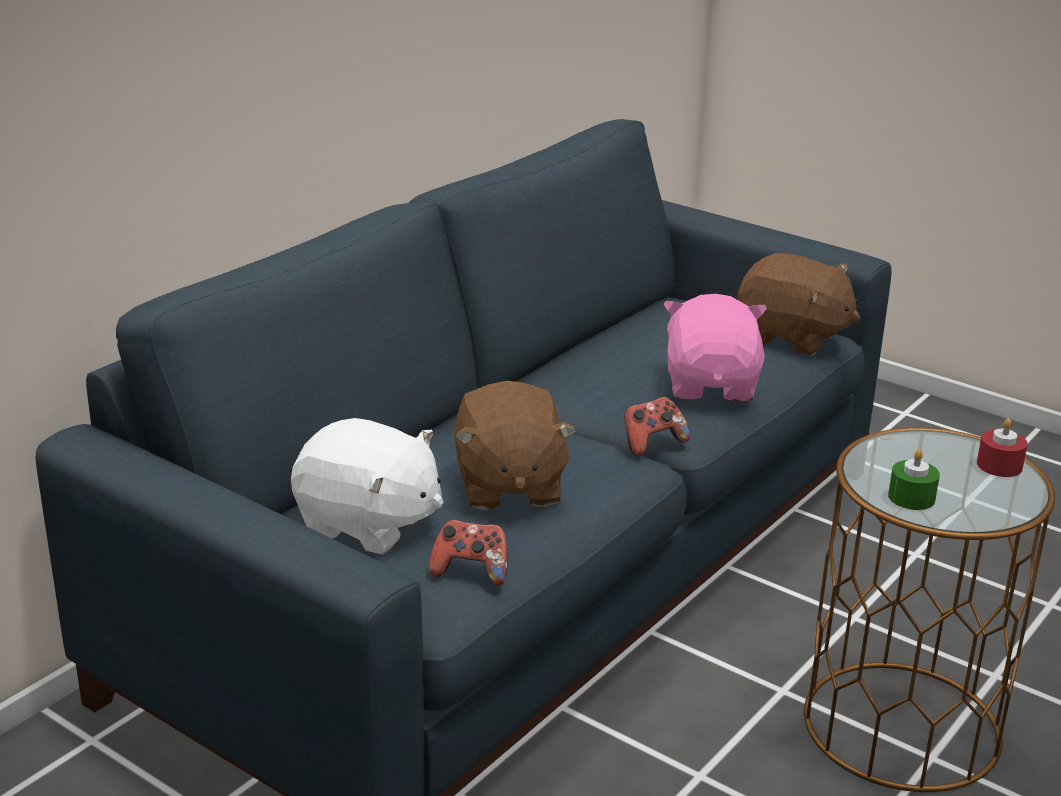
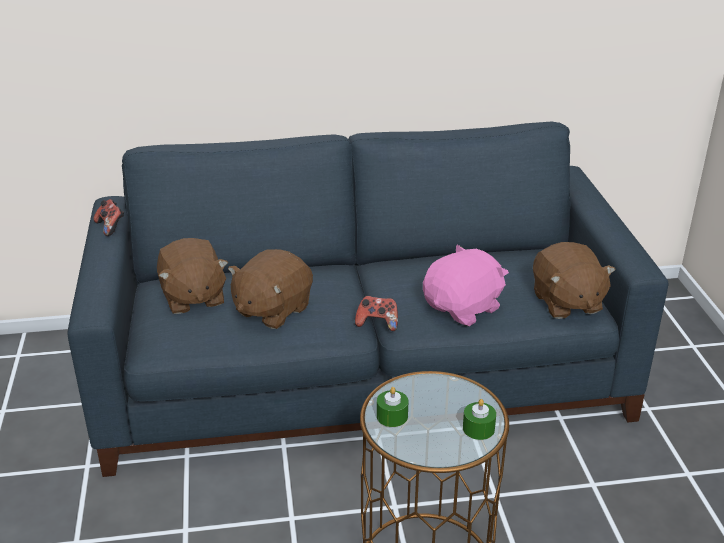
camera: 45 degrees right, 5 degrees up
(368, 525) = (193, 298): white plush toy -> brown plush toy
(471, 571) = (187, 340): game controller -> game controller (111, 227)
(999, 465) = (478, 428): red candle -> green candle

